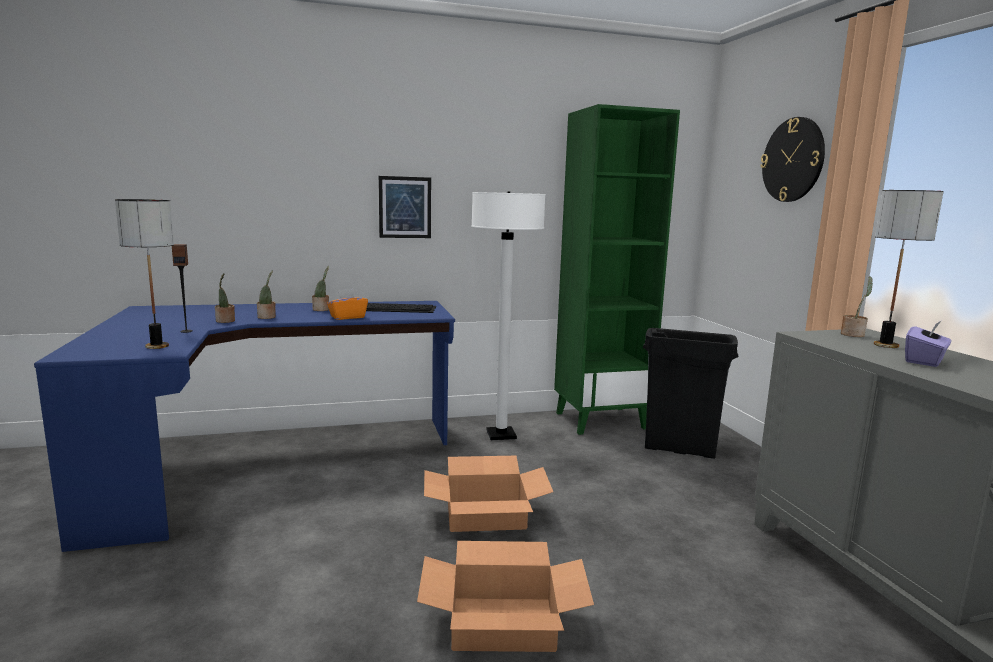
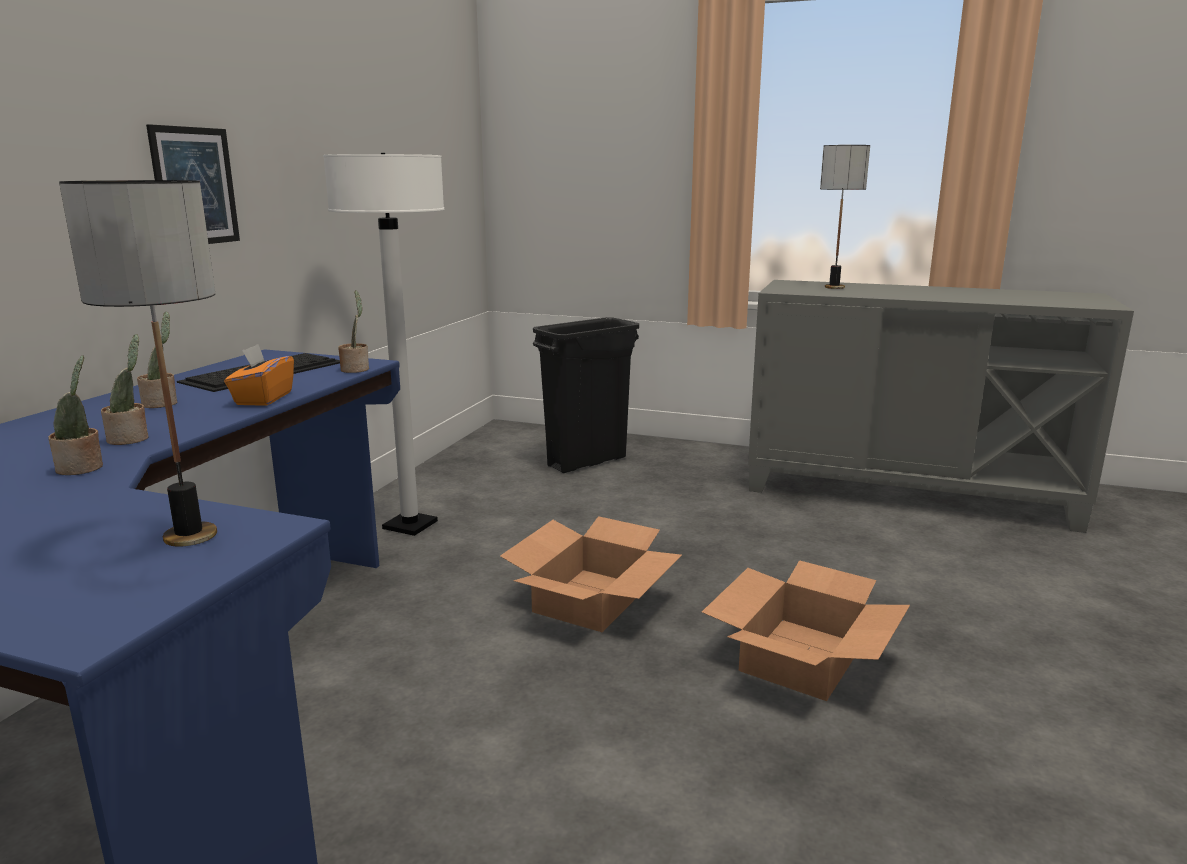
camera: 55 degrees left, 5 degrees up
(186, 331) = (99, 504): speaker -> none
(601, 420) = (467, 466): green bookcase -> none
(793, 160) = (625, 113): wall clock -> none
(853, 334) = (793, 285): potted plant -> potted plant (356, 369)
(924, 361) = (887, 292): purple tissue box -> none

